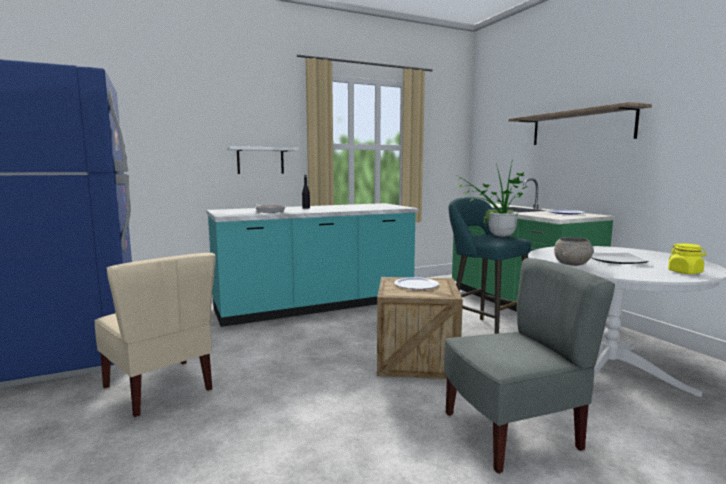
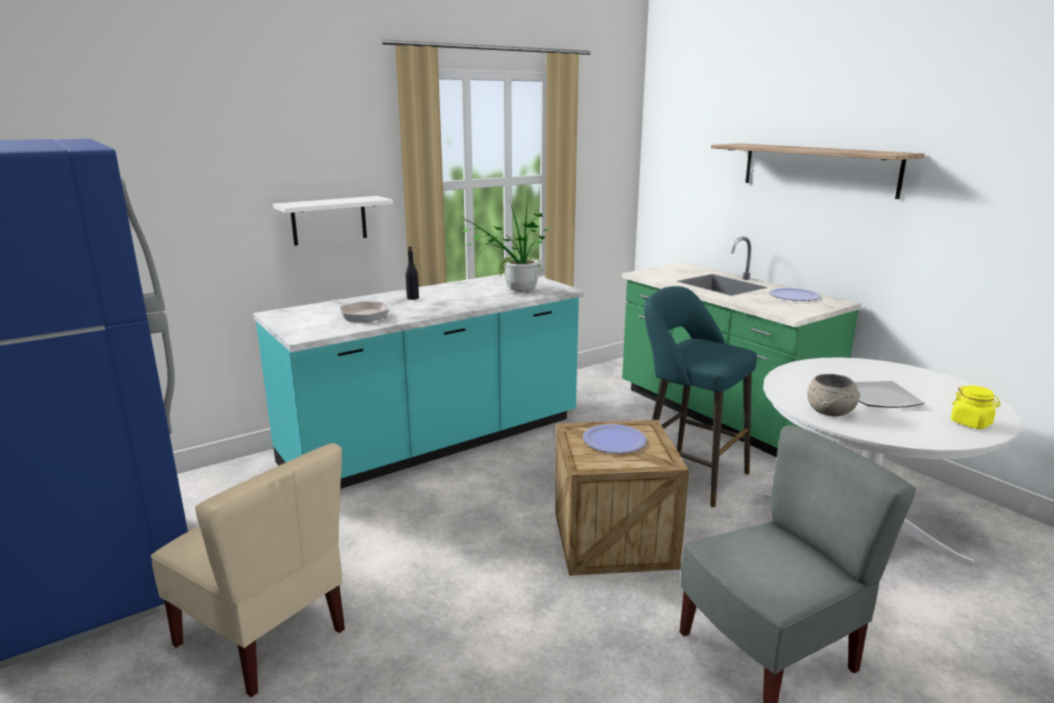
camera: 10 degrees left, 10 degrees up
(496, 236) = (711, 348): potted plant -> potted plant (514, 291)

